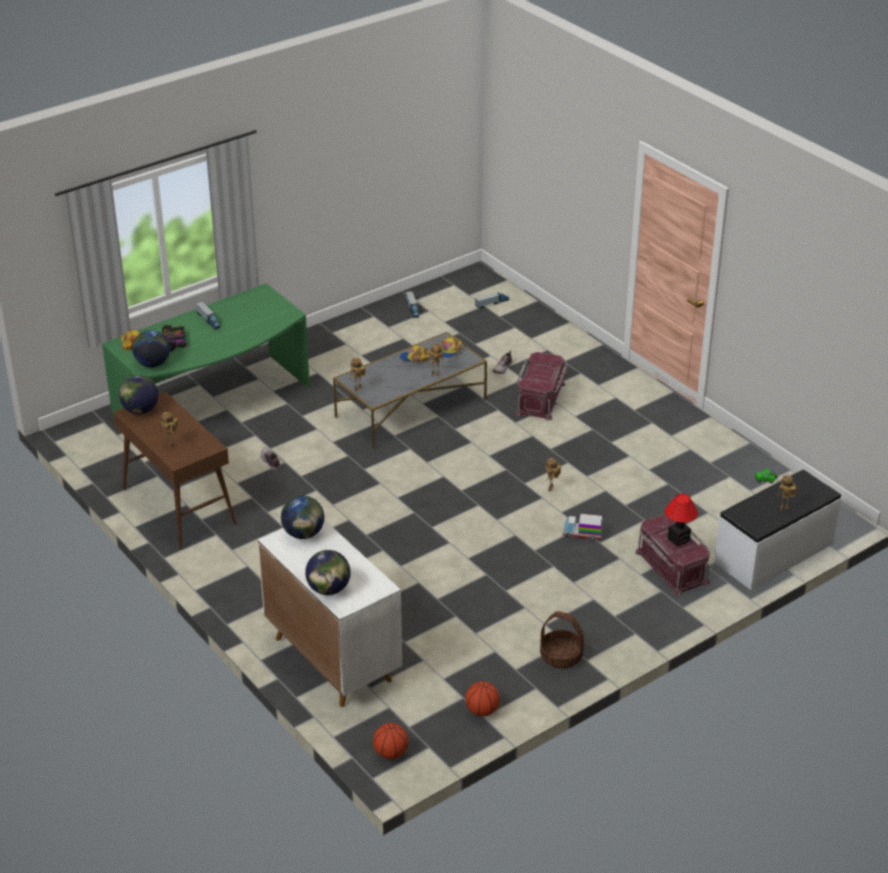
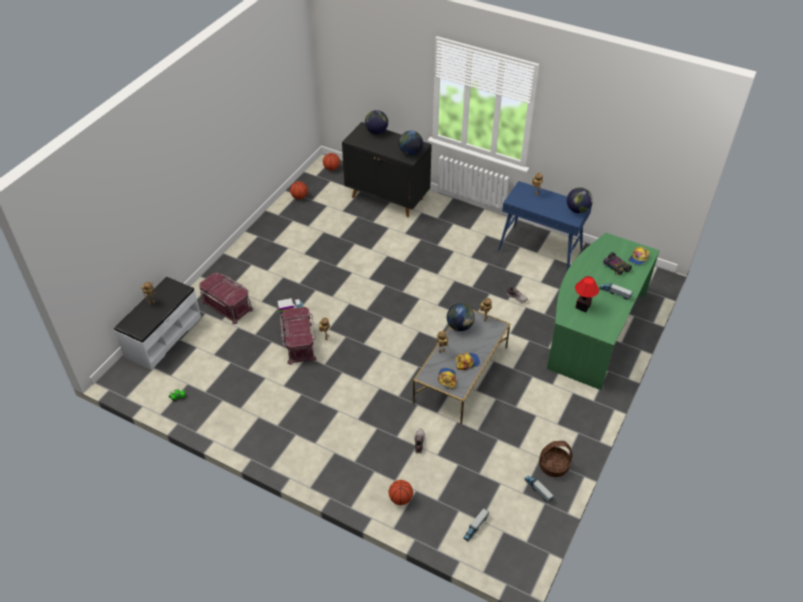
camera: 155 degrees right, 10 degrees up
(152, 364) = (609, 245): globe -> globe (460, 326)
(178, 506) = (540, 250): brown console table -> blue console table
(332, 658) = (388, 198): white cabinet -> black cabinet
(541, 399) = (372, 419): red storage box -> red storage box (299, 343)
(550, 337) = (400, 499): none -> basketball
(560, 656) = (272, 234): basket -> basket (553, 465)
(678, 540) = (221, 289): table lamp -> table lamp (583, 306)

